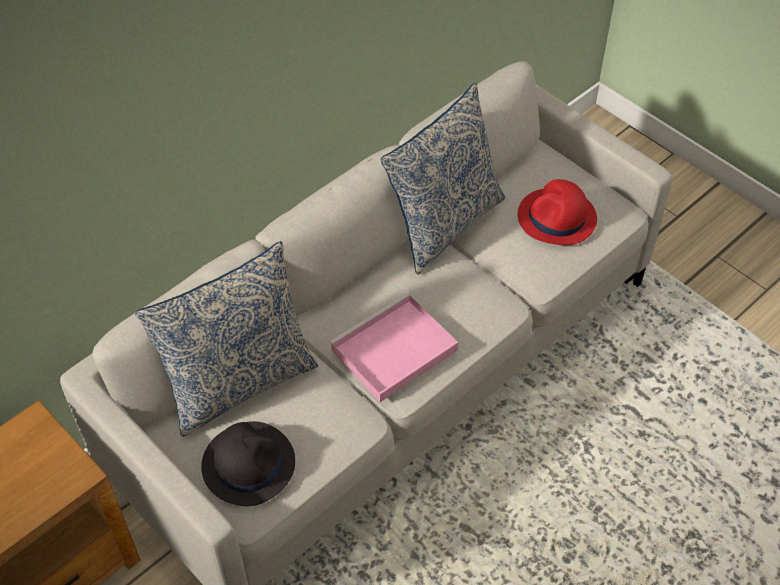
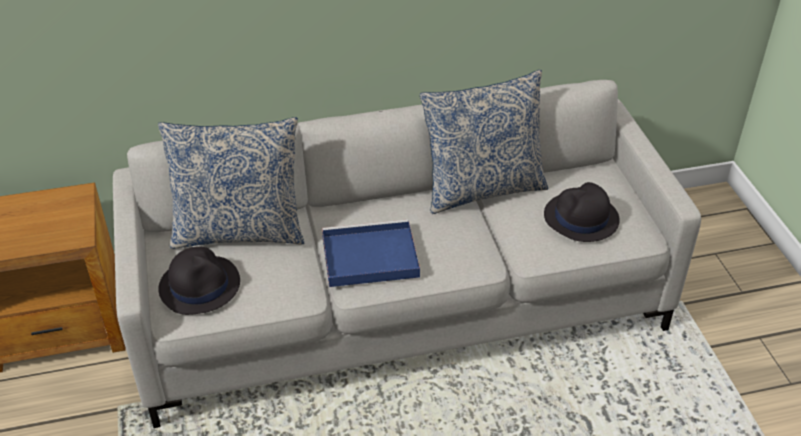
camera: 30 degrees right, 10 degrees down
(392, 351) = (368, 257): pink tray -> blue tray
(557, 218) = (581, 218): red hat -> black hat

